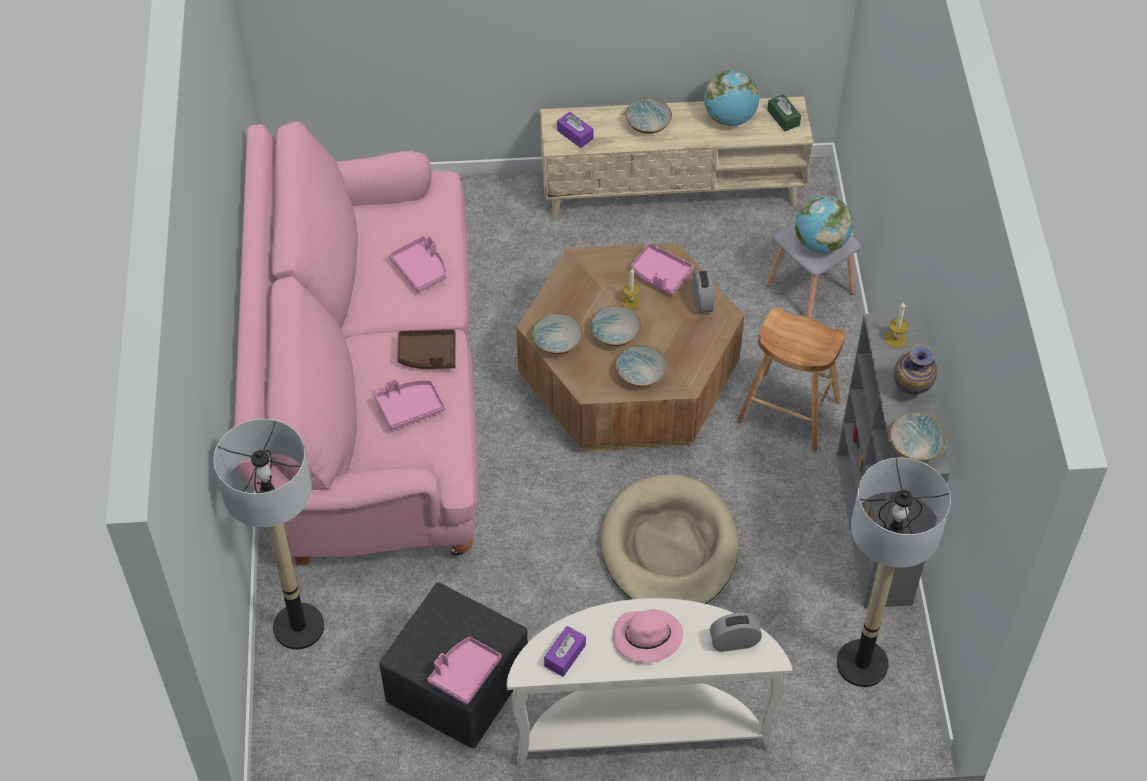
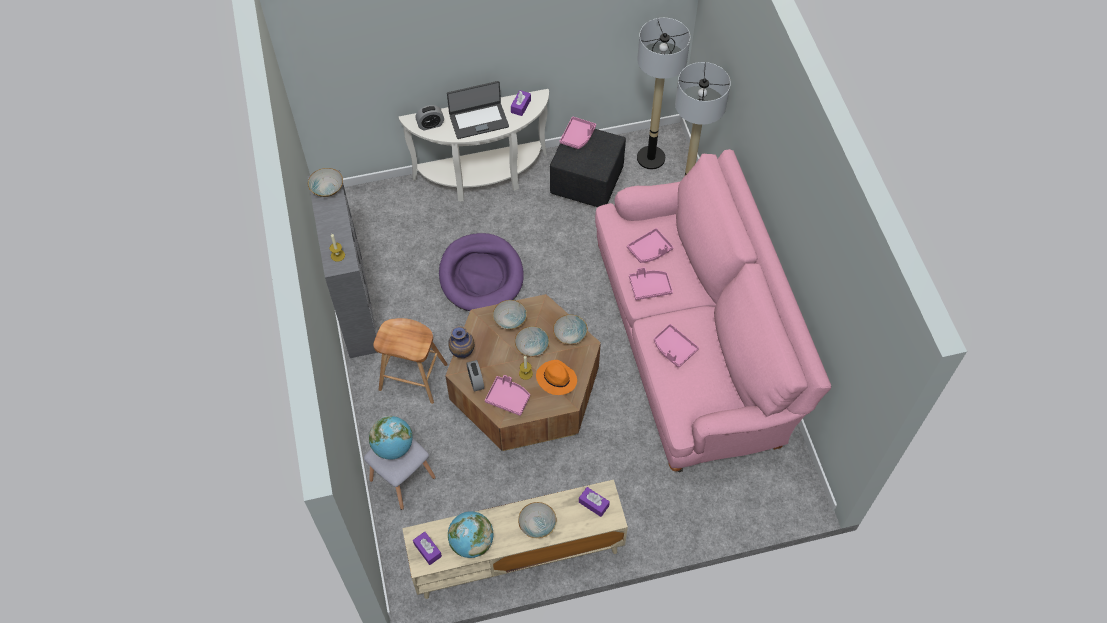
camera: 170 degrees right, 5 degrees up
(427, 355) = (649, 287): brown tray -> pink tray
(590, 289) = (556, 379): none -> orange hat
(646, 638) = (478, 120): pink hat -> laptop
(669, 548) = (481, 275): beige dog bed -> purple dog bed
(783, 118) = (427, 550): green tissue box -> purple tissue box
(862, 664) = (363, 227): floor lamp -> floor lamp (651, 158)
(910, 392) = (329, 221): vase -> vase (462, 353)

